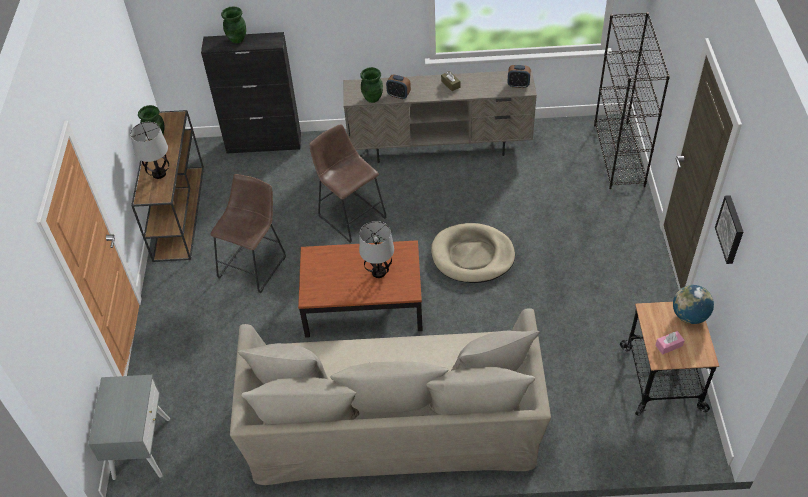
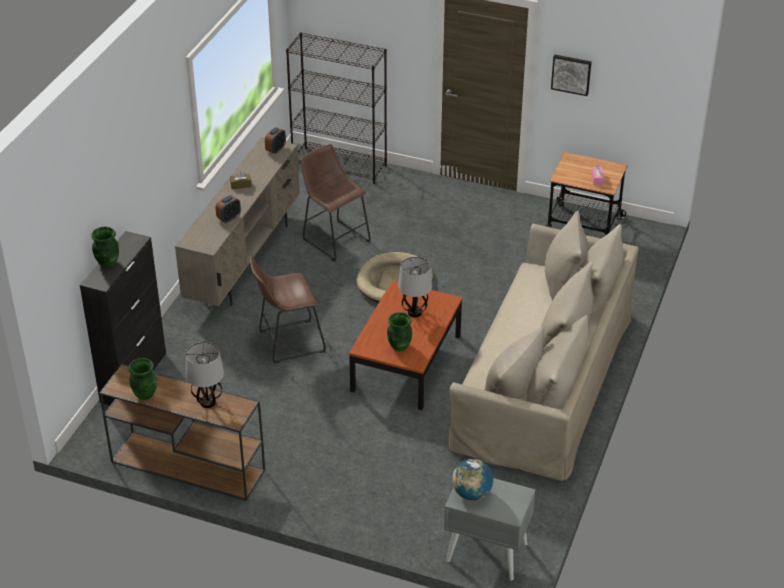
camera: 70 degrees left, 10 degrees down
(254, 264) = (306, 423): brown stool -> brown stool (334, 238)
(373, 98) = (219, 234): green vase -> green vase (399, 346)
(689, 316) = (576, 161): globe -> globe (472, 493)

